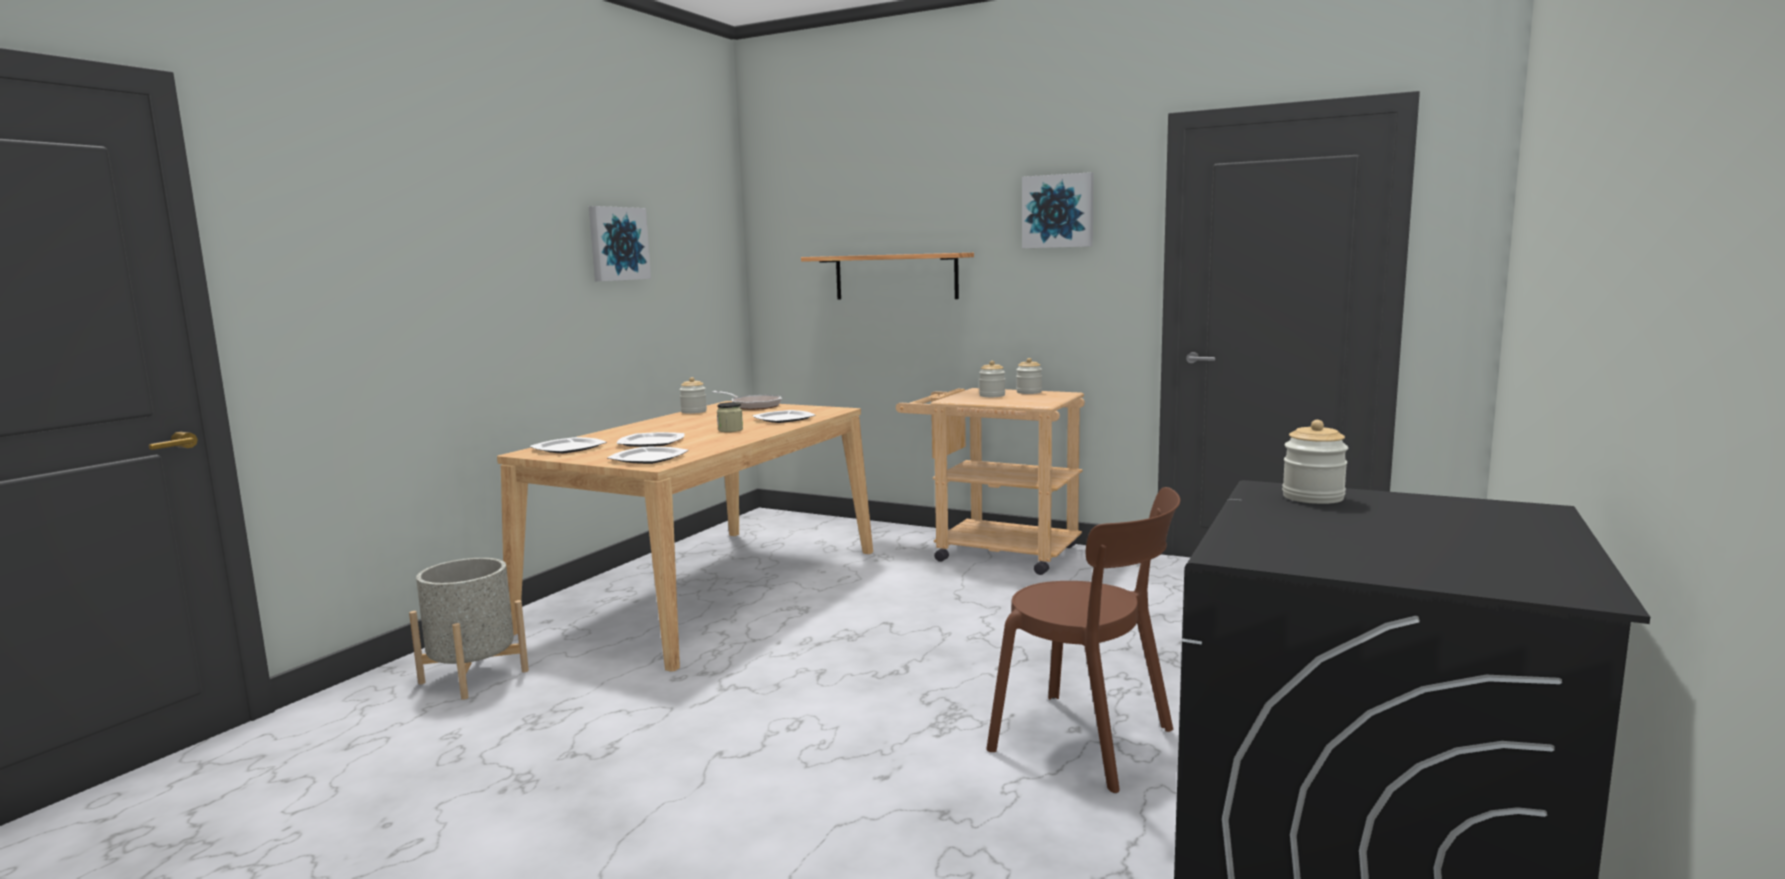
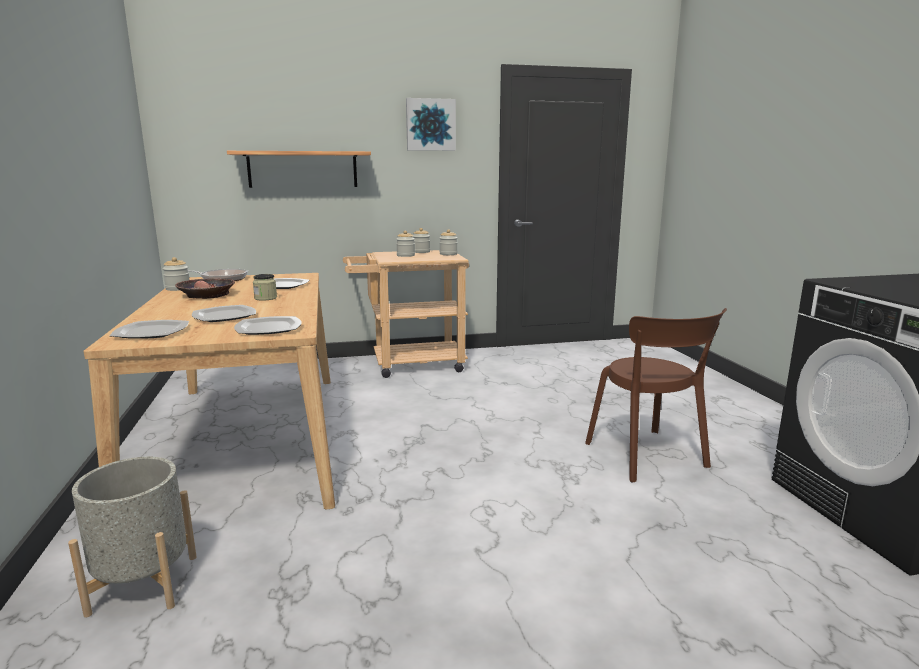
camera: 40 degrees left, 5 degrees up
(617, 244) = (83, 126): picture -> none
(696, 421) = (207, 295): none -> bowl
(1090, 742) = (648, 457): brown chair -> brown chair turned 75 degrees clockwise
(1313, 497) = (864, 282): jar -> jar (448, 254)

